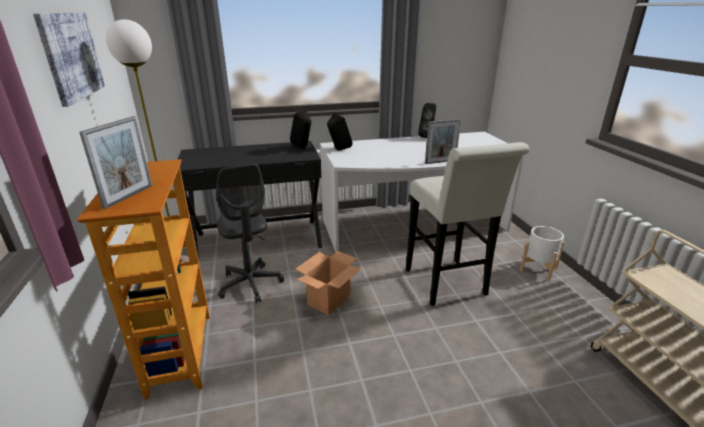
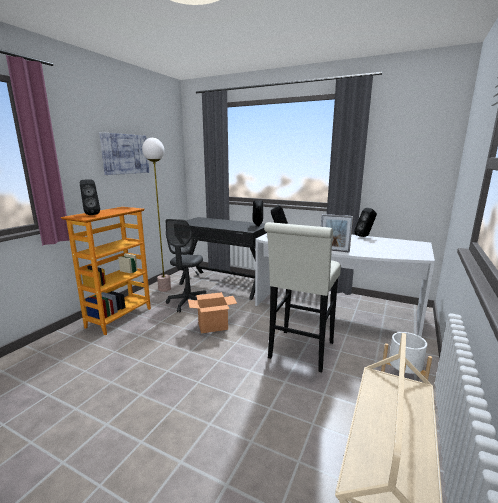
camera: 40 degrees right, 10 degrees down
(129, 196) = (91, 214): picture frame -> black speaker

